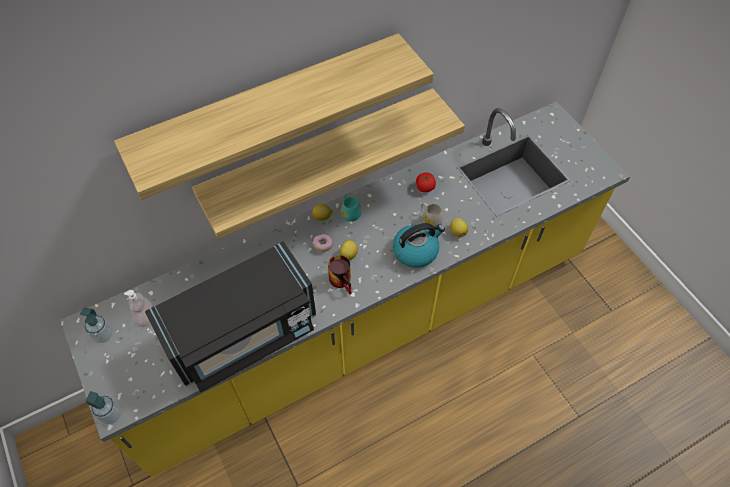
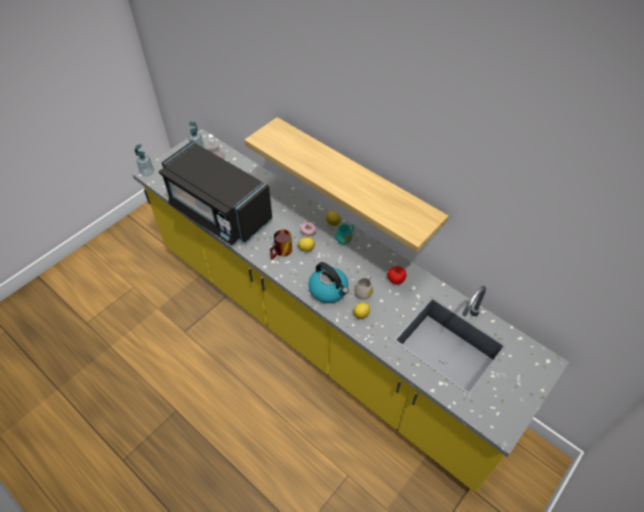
camera: 70 degrees right, 5 degrees down
(268, 106) = (327, 104): shelf -> none

